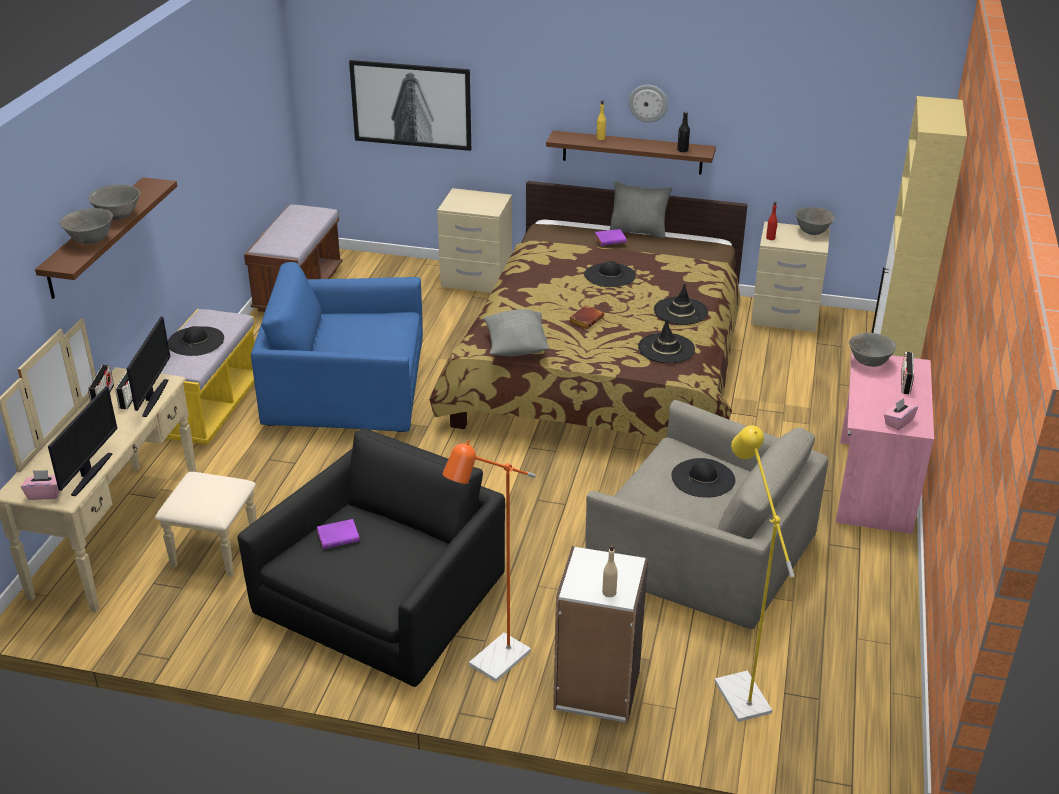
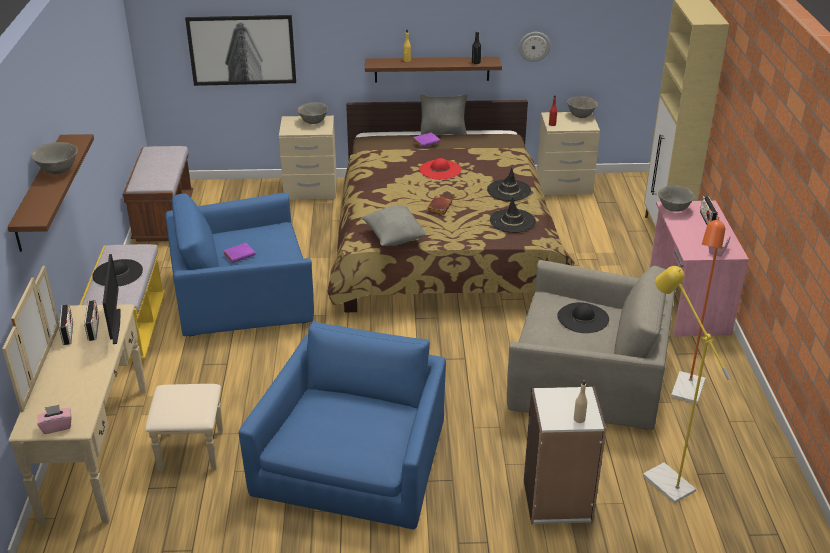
camera: 15 degrees left, 0 degrees up
(90, 474) = (90, 401): monitor -> none
(91, 241) = (46, 195): grey bowl -> grey bowl (313, 122)
(339, 536) = (317, 416): purple book -> purple book (240, 255)
(384, 598) = (354, 462): black armchair -> blue armchair
(492, 665) = (467, 498): orange floor lamp -> orange floor lamp (686, 393)
(609, 275) = (440, 170): black hat -> red hat
(648, 103) = (443, 27): wall clock -> wall clock (534, 46)

